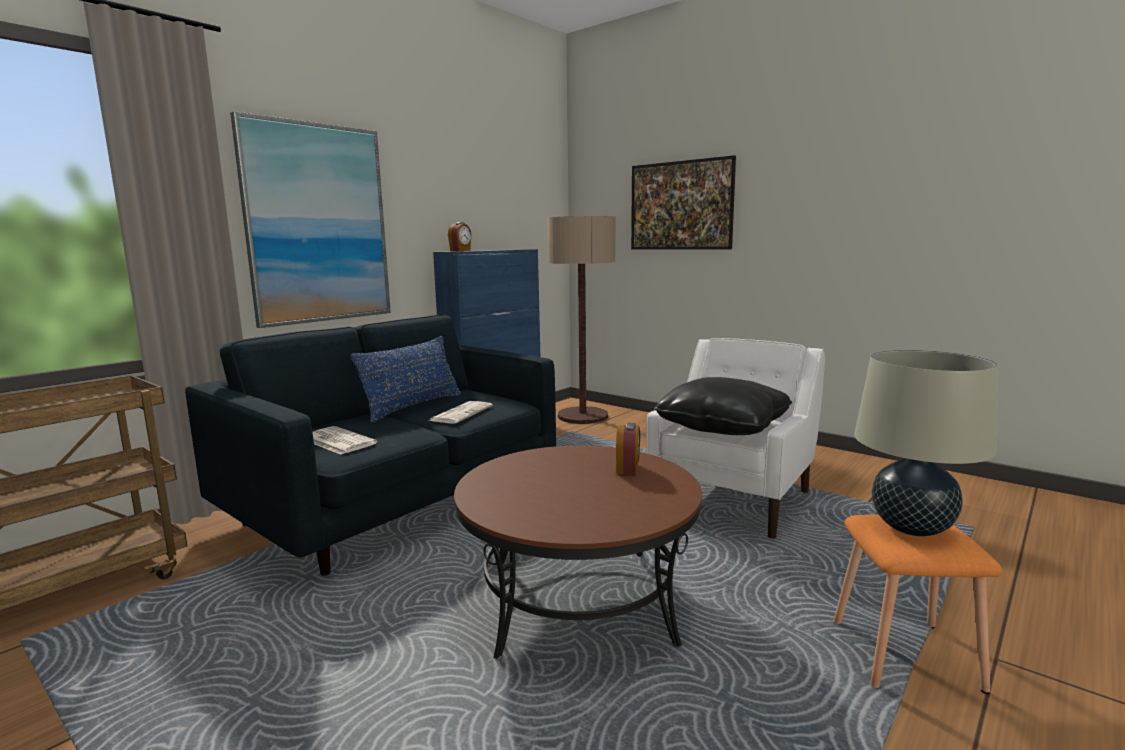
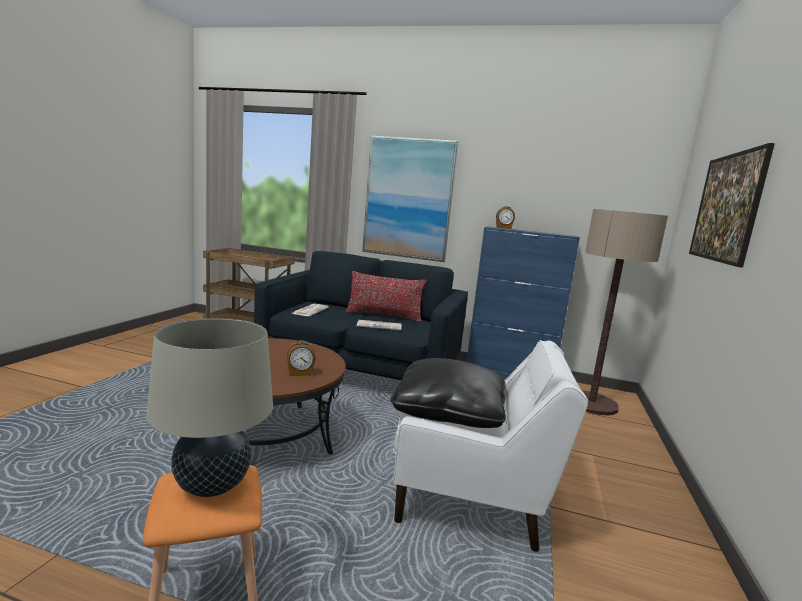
camera: 65 degrees right, 0 degrees up
(413, 407) = (384, 316): blue pillow -> red pillow

